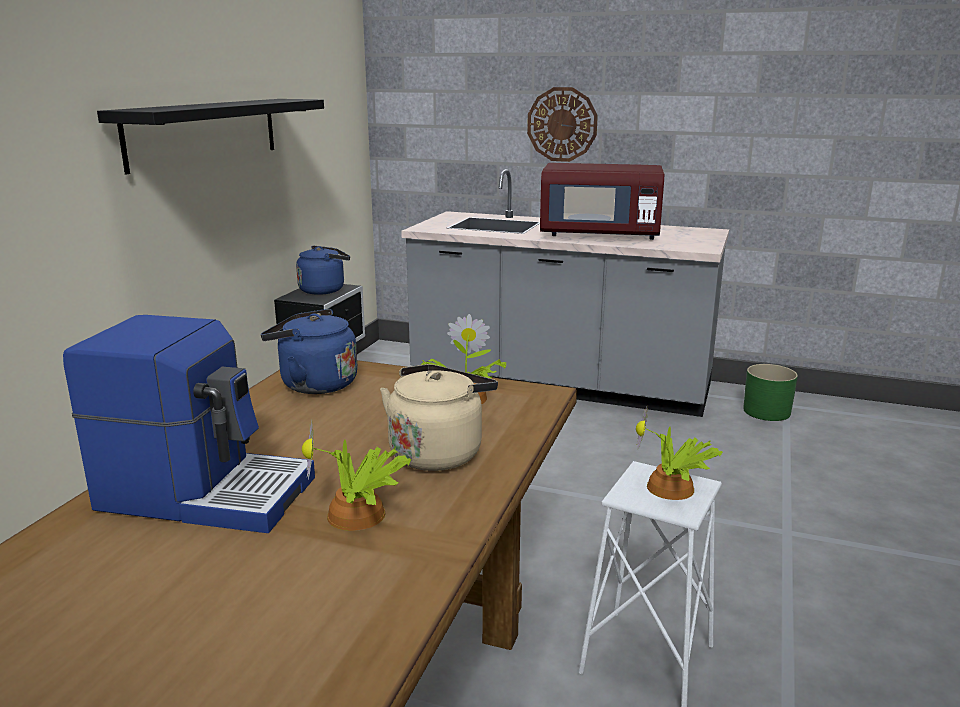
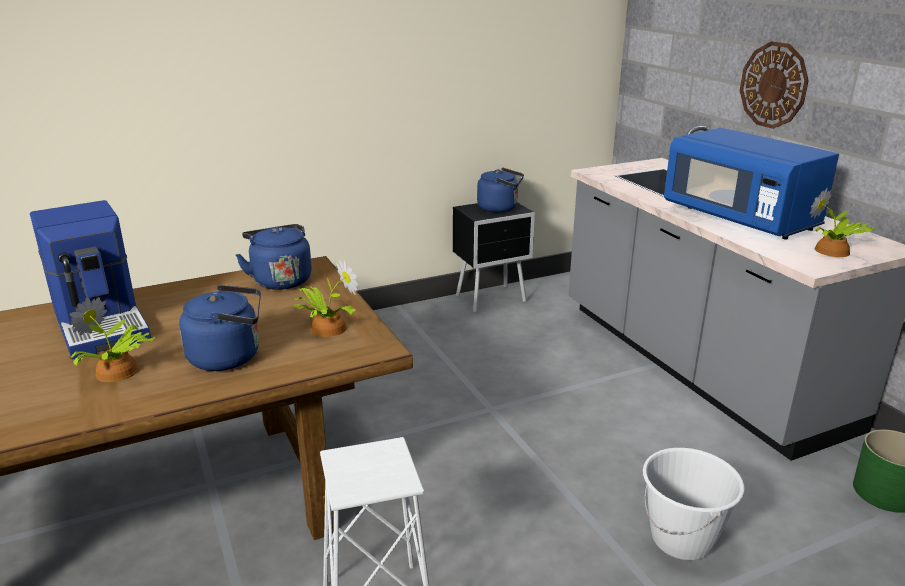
camera: 45 degrees right, 5 degrees up
(204, 132) = (390, 63): black shelf -> none
(438, 452) = (229, 357): beige kettle -> blue kettle
(599, 235) = (740, 219): red microwave -> blue microwave
(673, 489) = (377, 472): potted plant -> potted plant (833, 252)
(727, 491) = (682, 540): none -> white bucket

